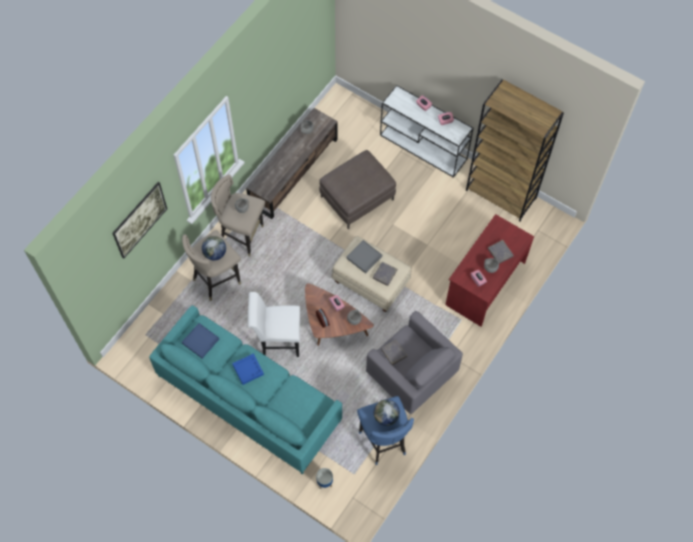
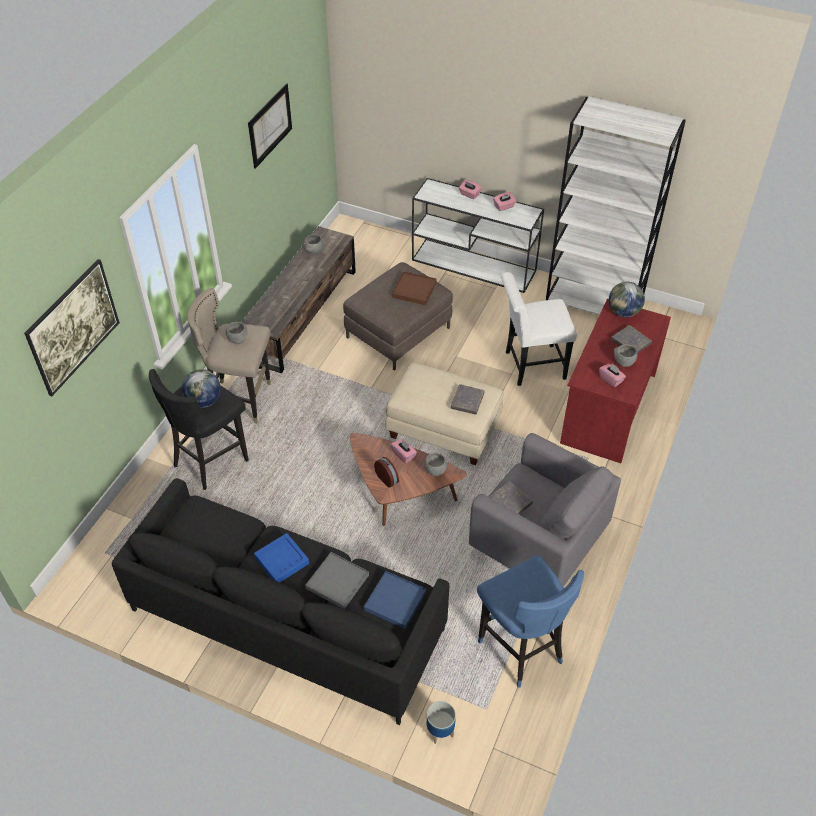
camera: 10 degrees left, 15 degrees down
(200, 341) = (196, 531): blue tray -> blue tray (395, 601)
(216, 279) = (210, 460): beige stool -> black stool
(249, 398) = (287, 619): turquoise sofa -> black sofa
(277, 340) = (318, 528): white chair -> white chair (530, 366)
(282, 60) = (270, 125): none -> picture
(364, 257) = (431, 384): grey tray -> grey tray (337, 582)
(369, 177) = (414, 290): none -> brown tray
(386, 416) = (528, 588): globe -> globe (623, 312)
(501, 194) = (594, 303): brown bookcase -> white bookcase

